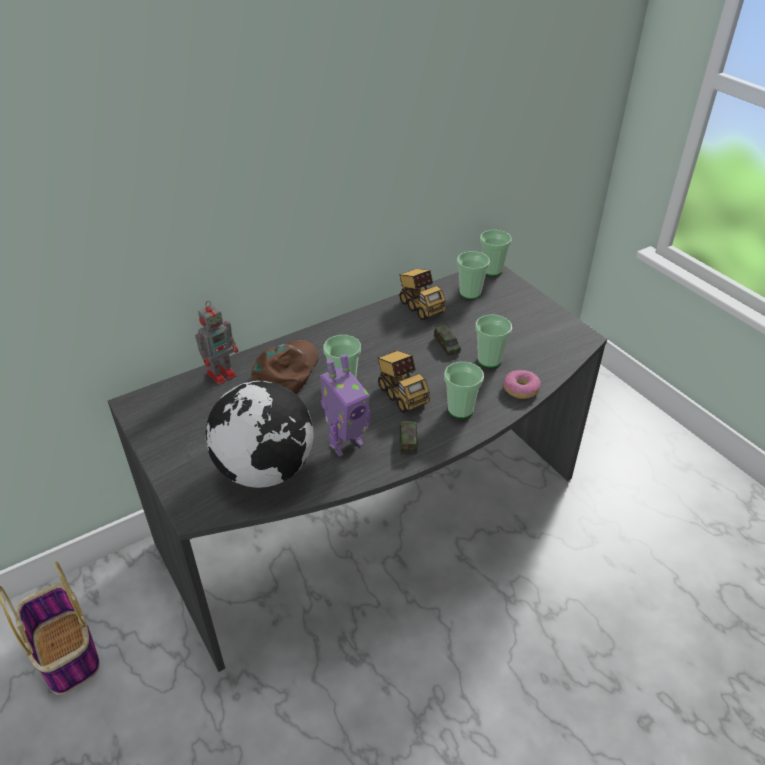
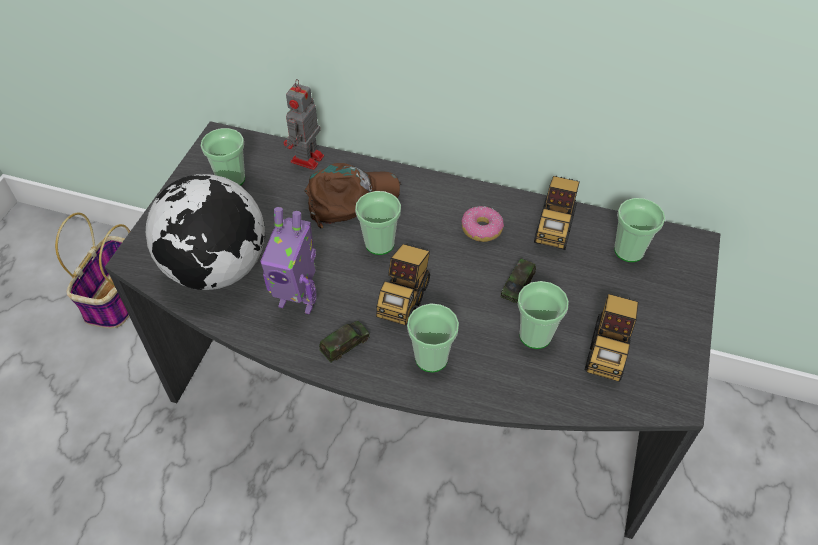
camera: 50 degrees right, 10 degrees up
(222, 373) = (306, 160): toy robot -> toy robot turned 105 degrees clockwise
(492, 270) = (694, 244): cup -> cup (231, 179)
(521, 389) = (517, 392): donut -> donut (482, 229)
(528, 340) = (607, 350): none -> toy truck

